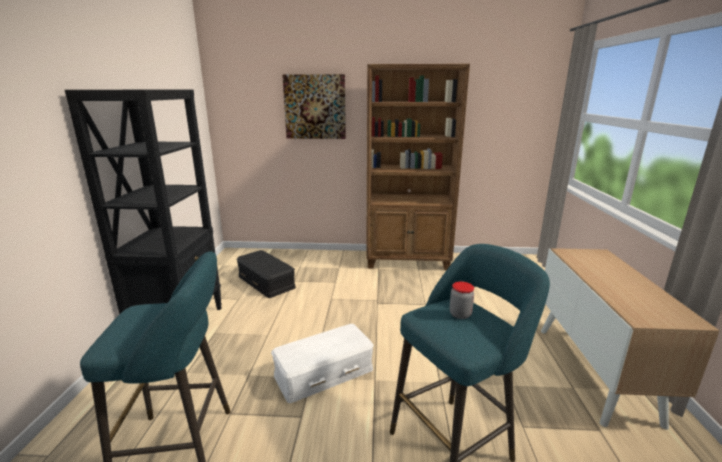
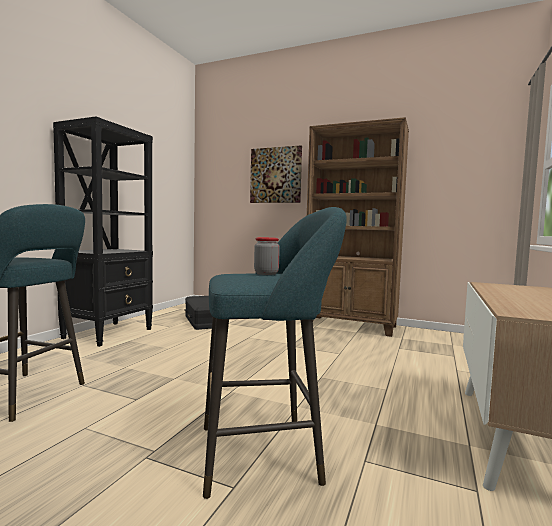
camera: 20 degrees right, 15 degrees down
(323, 371) = (189, 377): white storage box -> none

